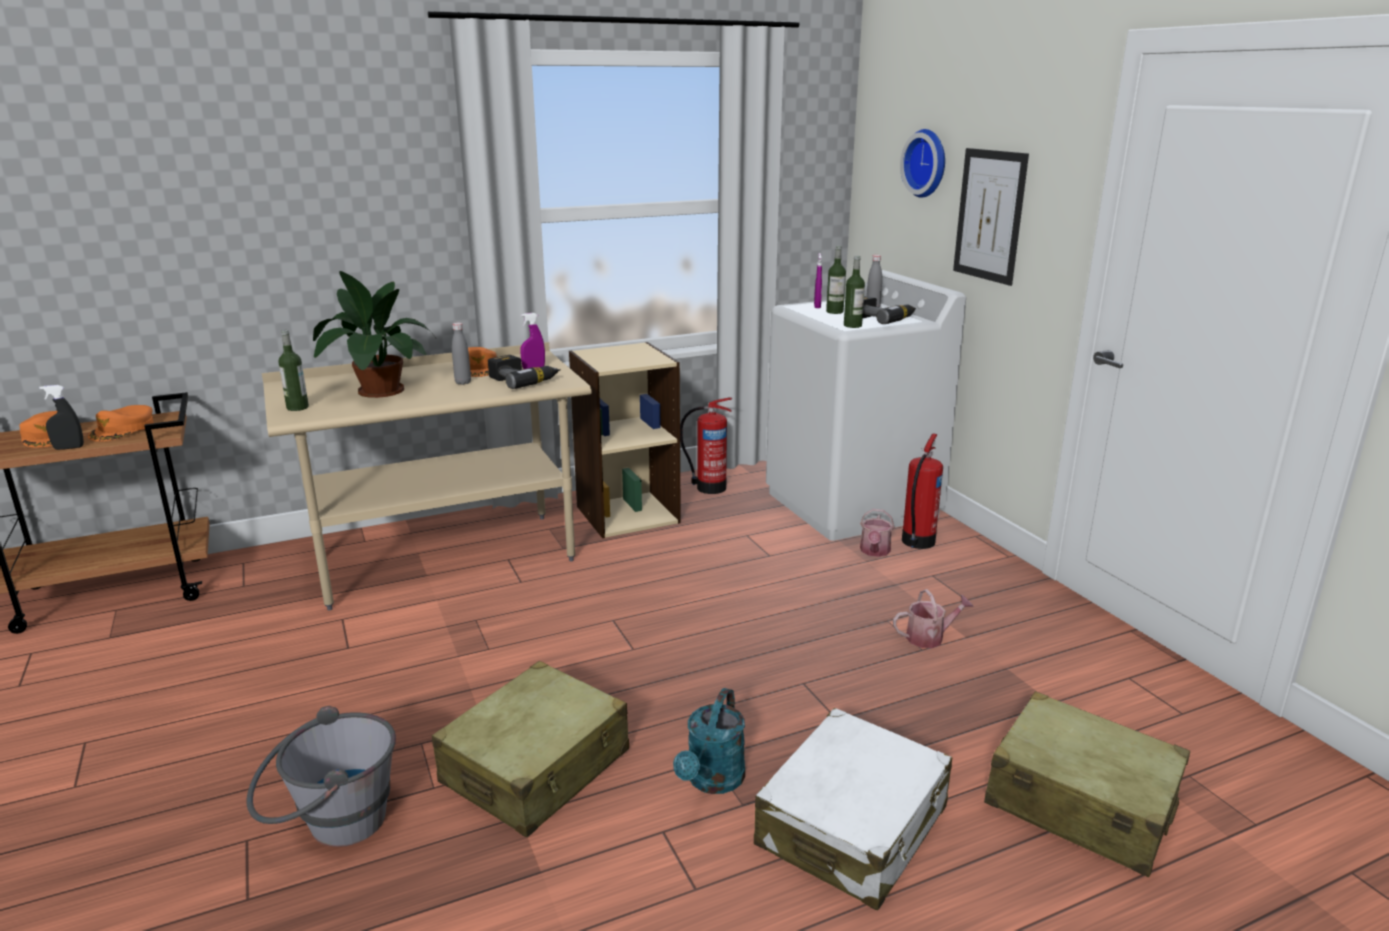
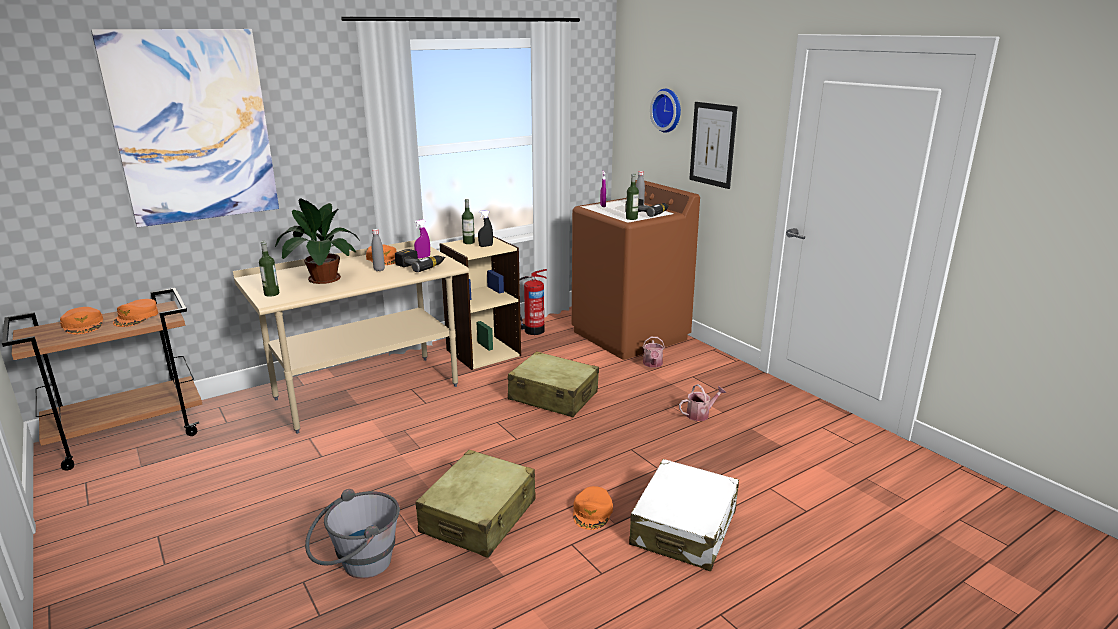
camera: 10 degrees left, 0 degrees up
(69, 448) = (104, 333): black spray bottle -> black spray bottle (486, 246)
(214, 167) = (193, 127): none -> picture
(712, 781) = (592, 512): turquoise watering can -> orange cap
(834, 312) = (616, 209): bottle -> bottle (468, 242)
(852, 505) = (630, 335): white washing machine -> brown washing machine
(916, 542) = (677, 356): fire extinguisher -> none
(1080, 803) = (809, 500): beige suitcase -> beige suitcase (553, 396)

